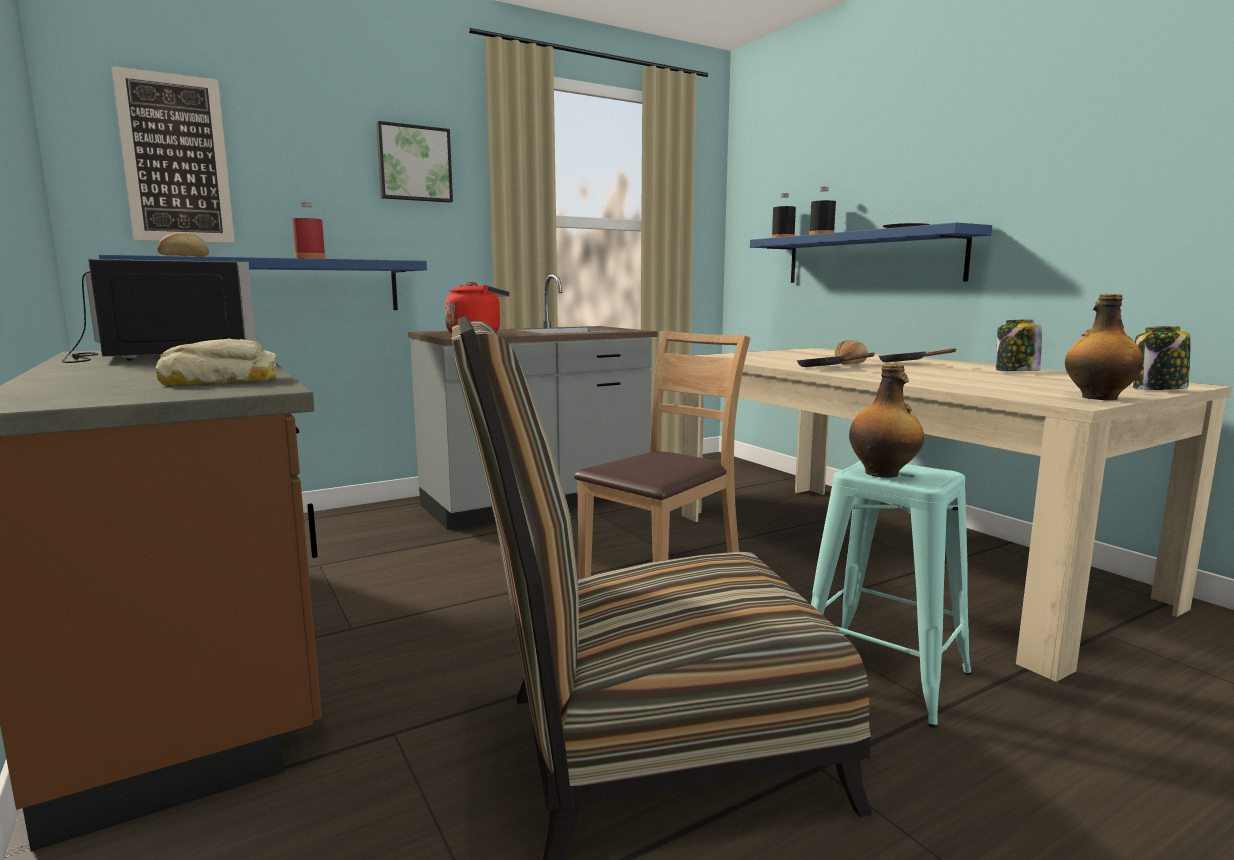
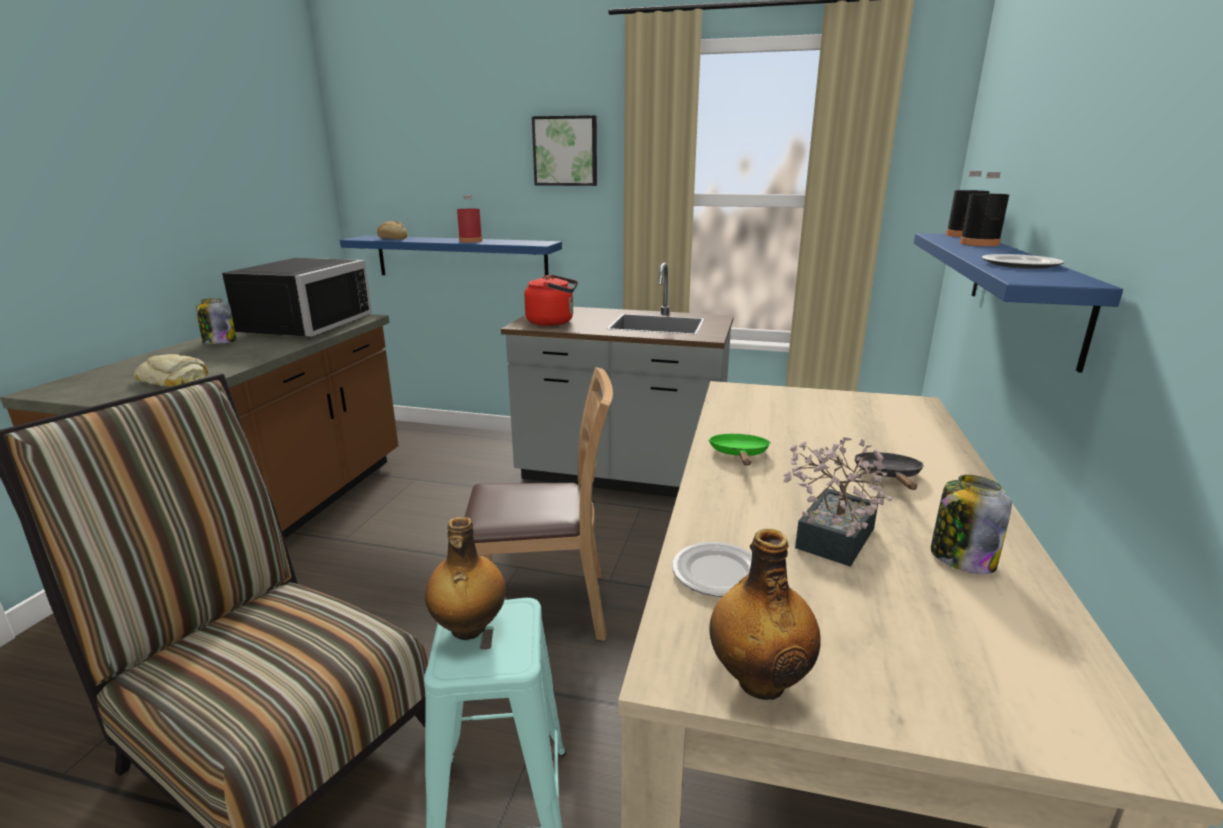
camera: 45 degrees right, 10 degrees up
(176, 159) = (400, 164): picture -> none
(826, 368) = (739, 455): black frying pan -> green frying pan
(850, 364) = (807, 454): bread -> none
(970, 376) = (830, 542): none -> potted plant
(977, 388) = (718, 573): none -> plate
(1158, 389) = (982, 721): jar -> jar (219, 342)

